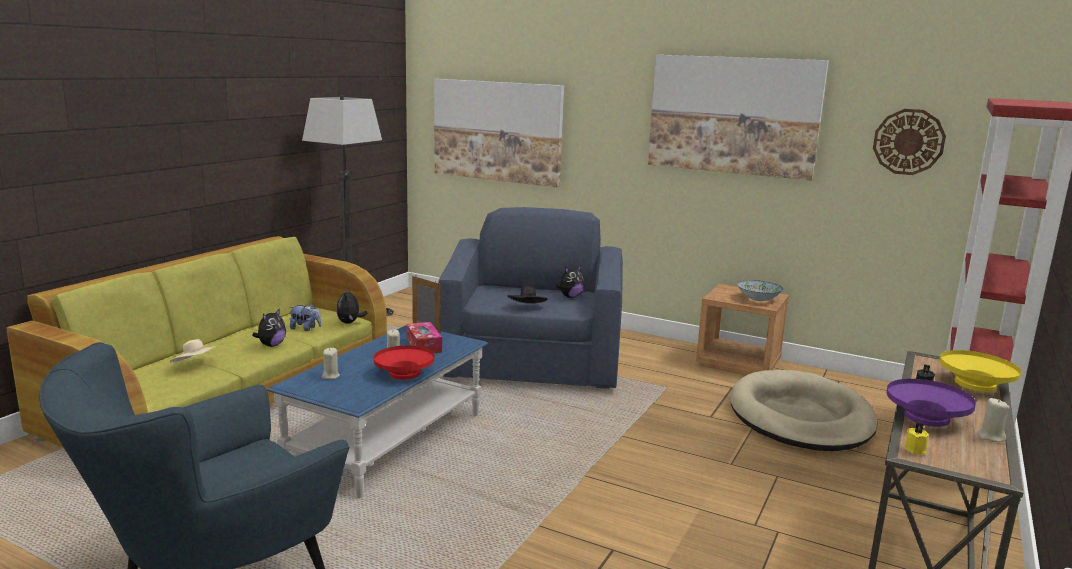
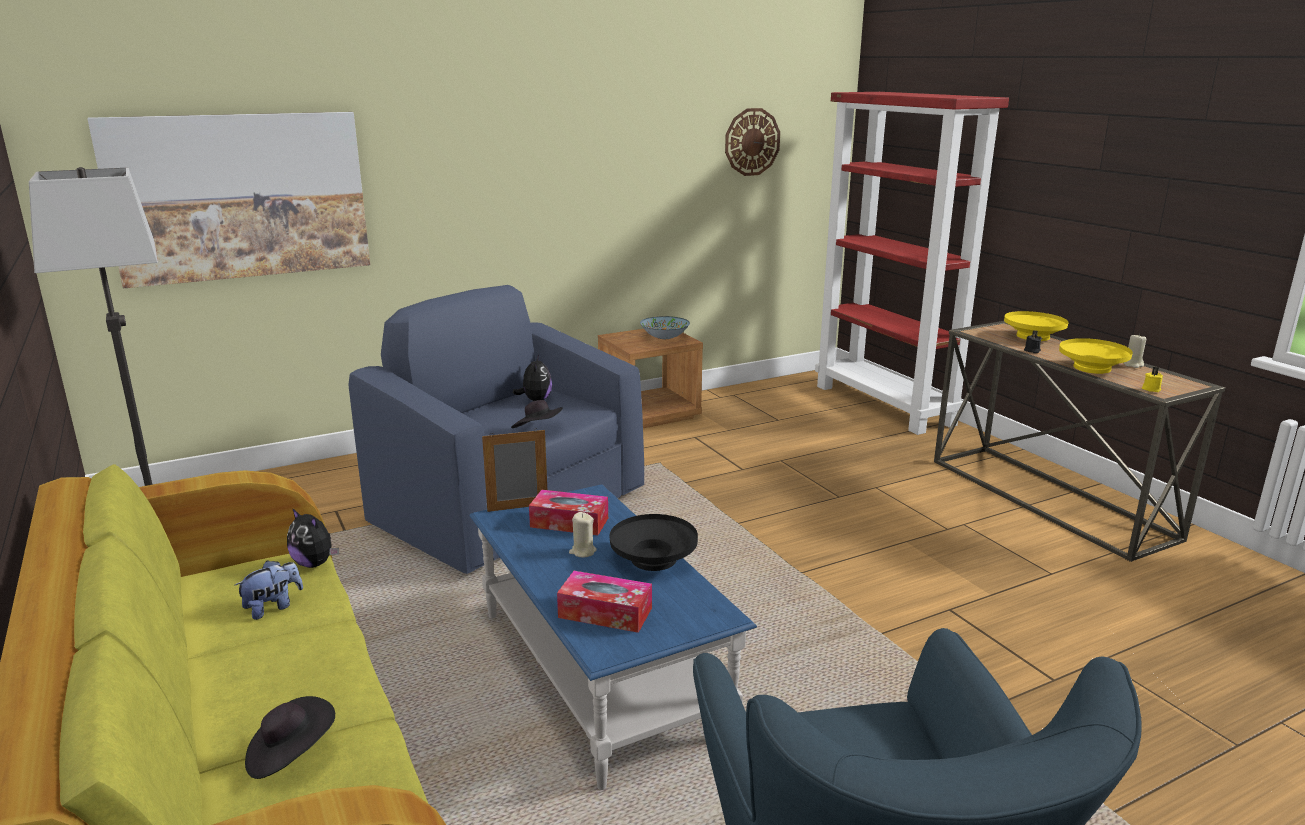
camera: 55 degrees left, 5 degrees up
(195, 365) = (290, 754): beige hat -> black hat
(271, 345) = (305, 654): plush toy -> none
(330, 376) = (605, 613): beige candle -> tissue box
(404, 373) = (653, 559): red bowl -> black bowl
(733, 115) = (588, 132): picture -> none
(800, 417) = (783, 436): beige dog bed -> none
(925, 417) = (1091, 368): purple bowl -> yellow bowl

